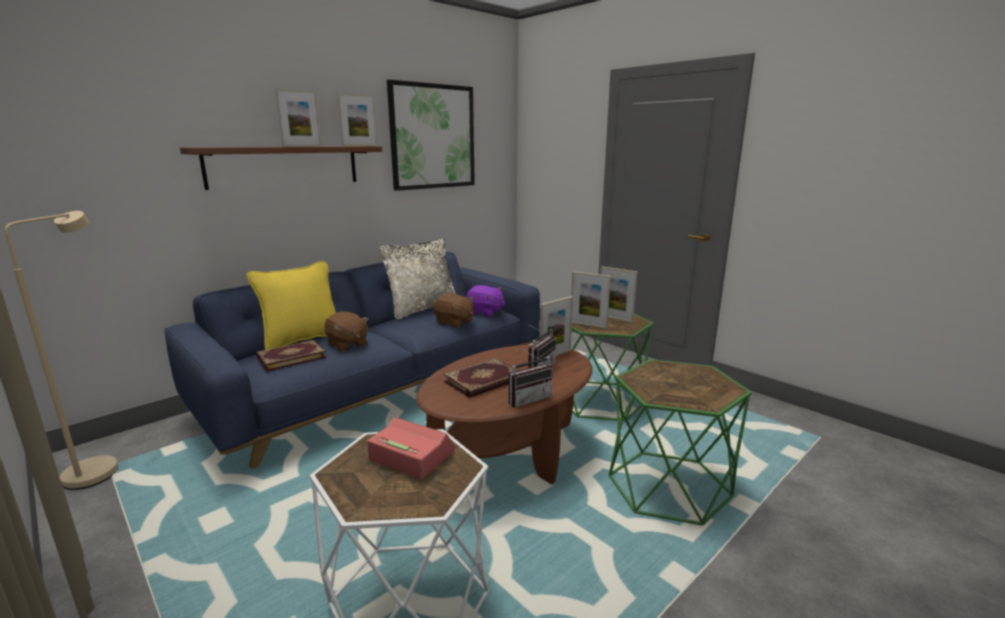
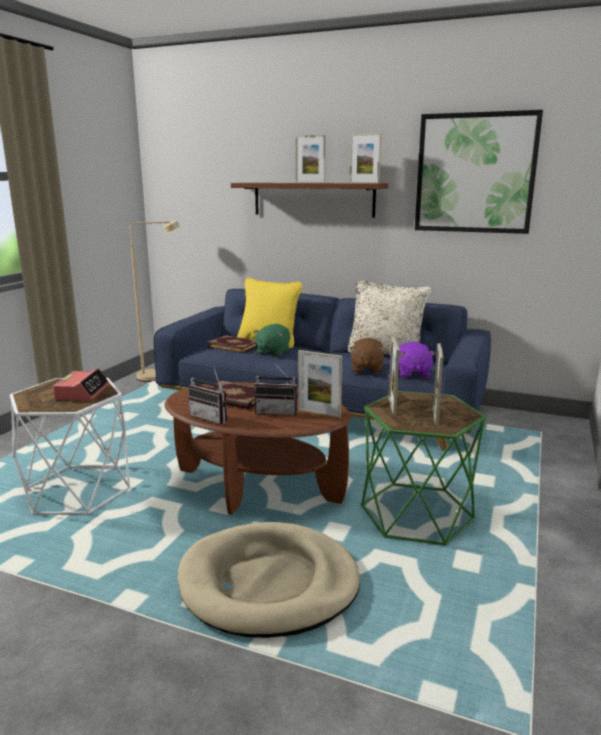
camera: 65 degrees right, 0 degrees up
(347, 345) = (272, 352): brown plush toy -> green plush toy
(669, 487) = (269, 584): green side table -> beige dog bed

